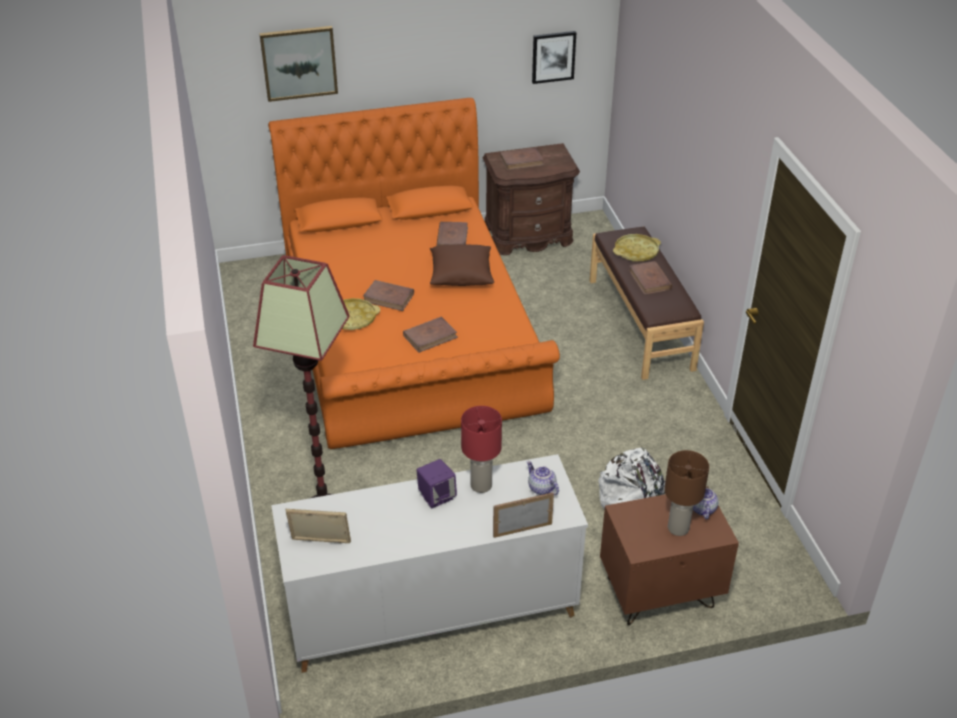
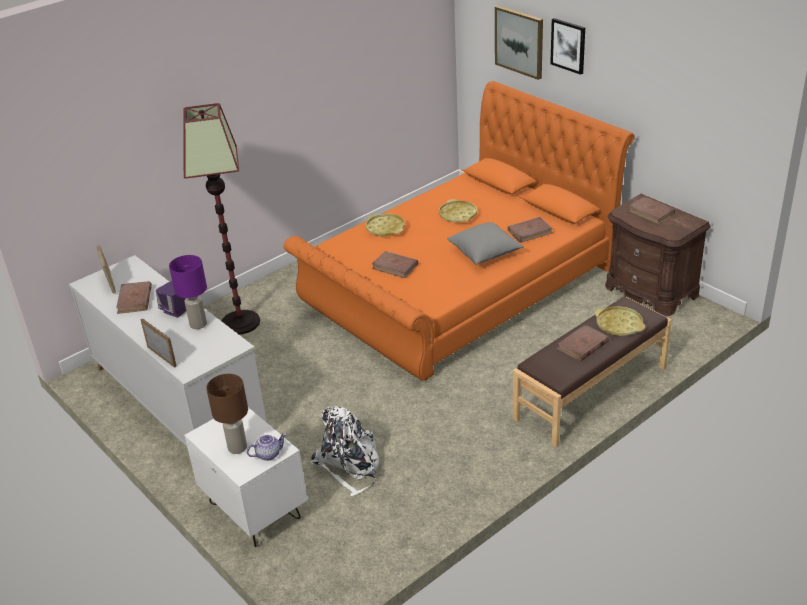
camera: 65 degrees right, 5 degrees down
(375, 266) = (457, 215): none -> yellow tray
(389, 298) = (424, 233): brown book -> brown book (135, 300)
(461, 275) = (485, 253): brown pillow -> grey pillow
(481, 485) = (199, 324): red table lamp -> purple table lamp
(541, 488) = (210, 350): teapot -> none
(553, 56) = (710, 127): picture -> picture (568, 45)
(659, 594) = (254, 511): brown nightstand -> white nightstand

